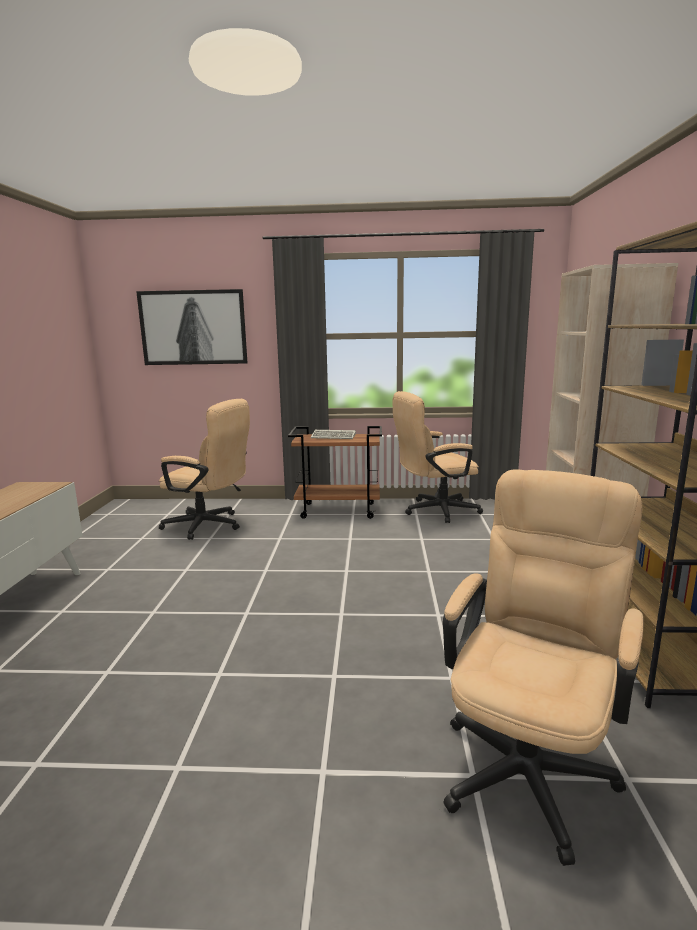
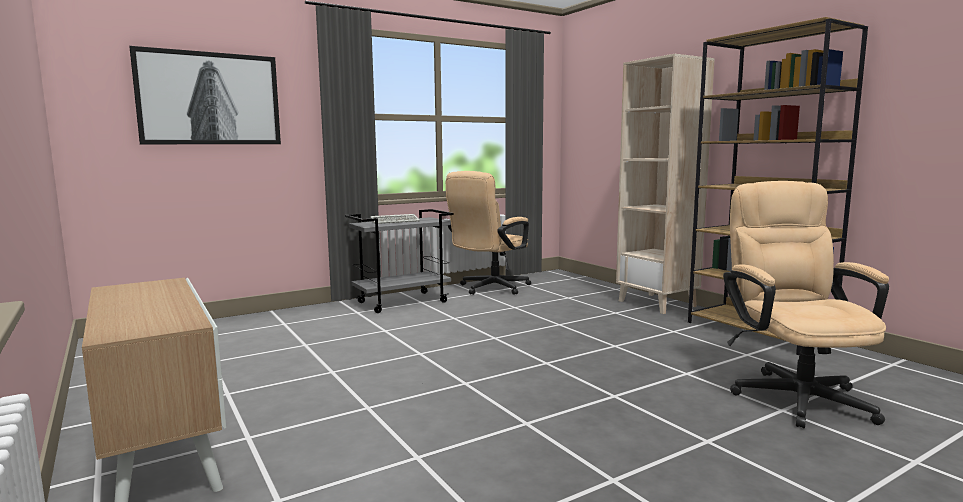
camera: 35 degrees left, 5 degrees down
(209, 526) = (281, 336): beige office chair -> none
(339, 510) = (403, 302): brown cart -> grey cart

